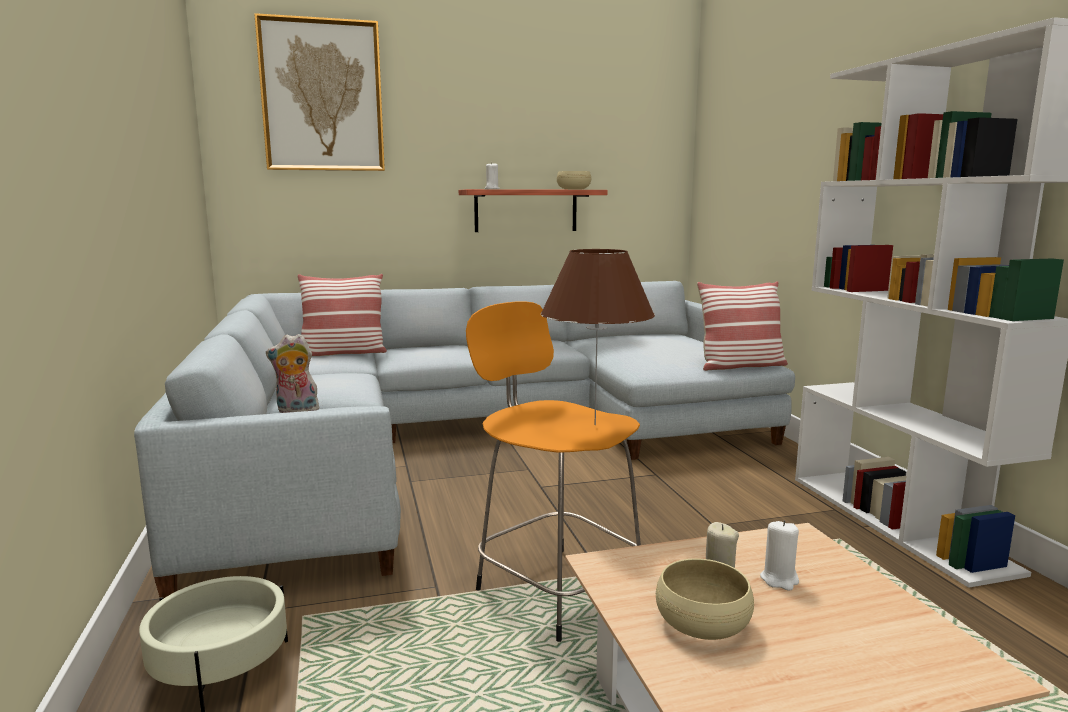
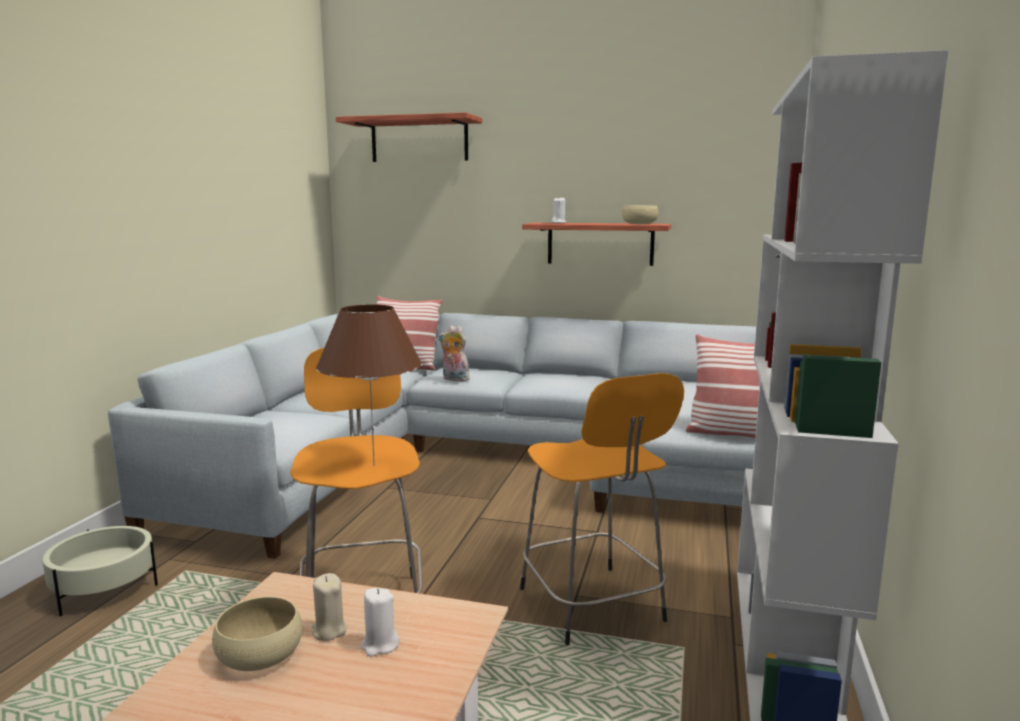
camera: 30 degrees right, 0 degrees up
(296, 411) = (286, 412): plush toy -> plush toy (454, 379)
(322, 96) = (419, 140): picture -> shelf
(739, 530) = (593, 607): none -> orange stool

